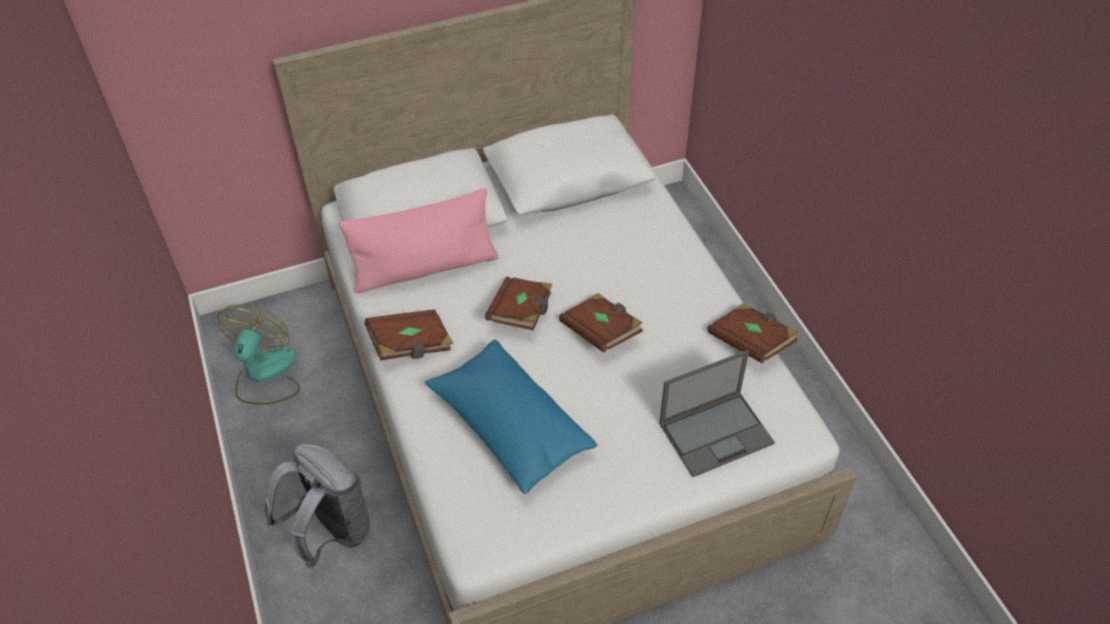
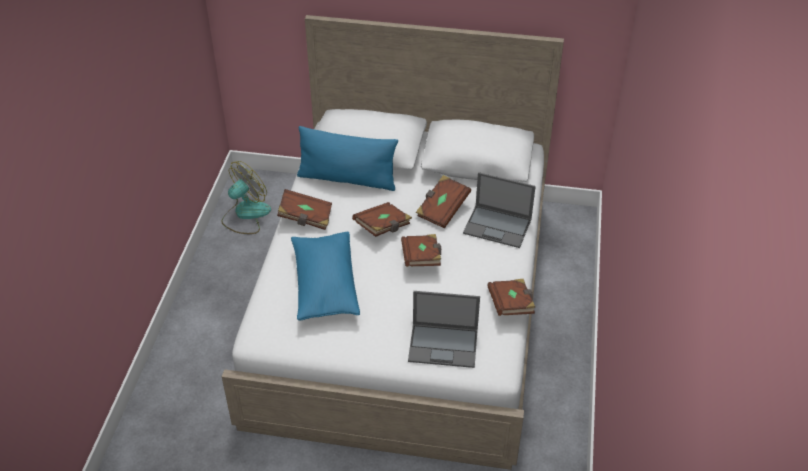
camera: 30 degrees right, 5 degrees down
(331, 532) = (219, 317): grey backpack -> none
(425, 268) = (347, 179): pink pillow -> blue pillow
(575, 257) = (442, 209): none -> brown book
(657, 249) = (498, 226): none -> laptop

